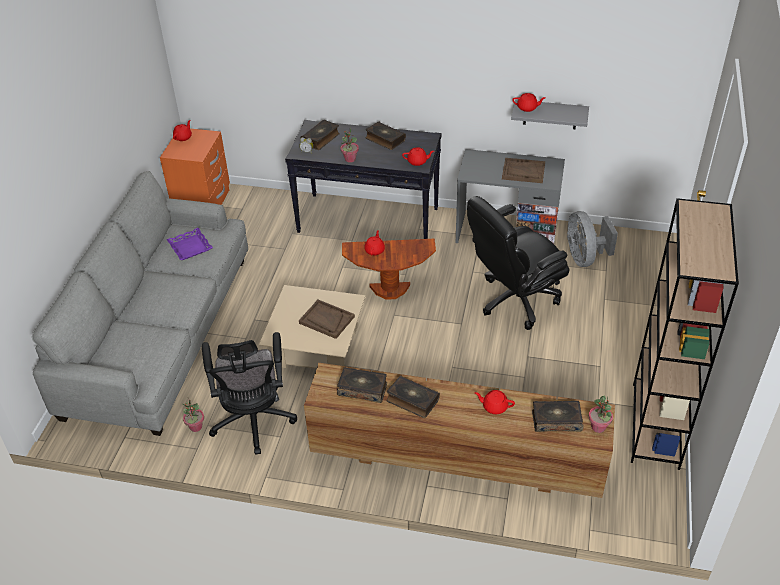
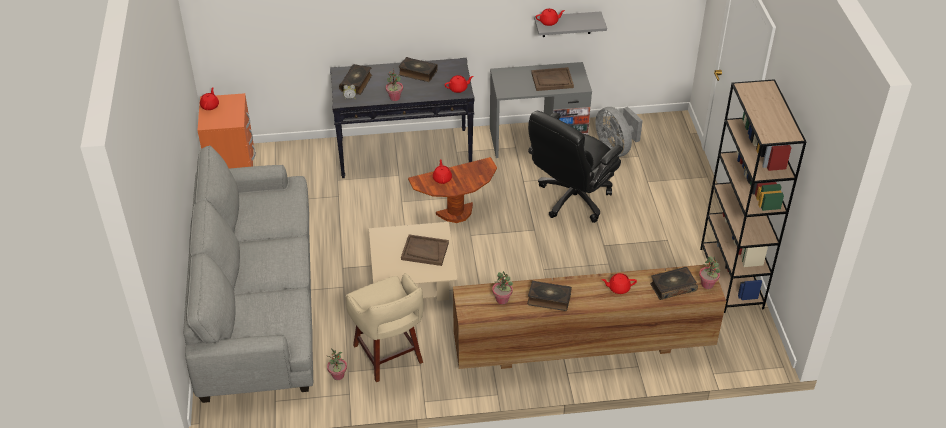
camera: 20 degrees left, 0 degrees up
(190, 247) = (268, 211): purple tray -> none
(254, 420) = (389, 356): office chair -> beige stool
(362, 389) = (502, 300): book -> potted plant

